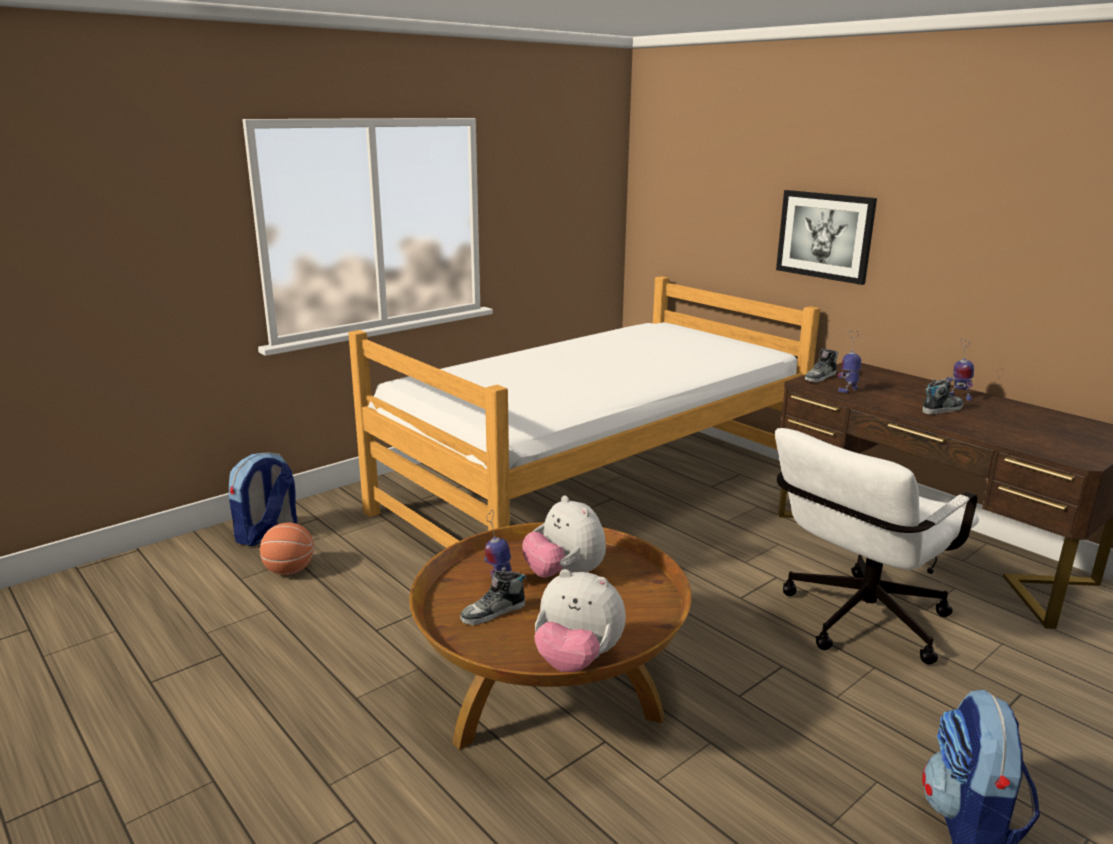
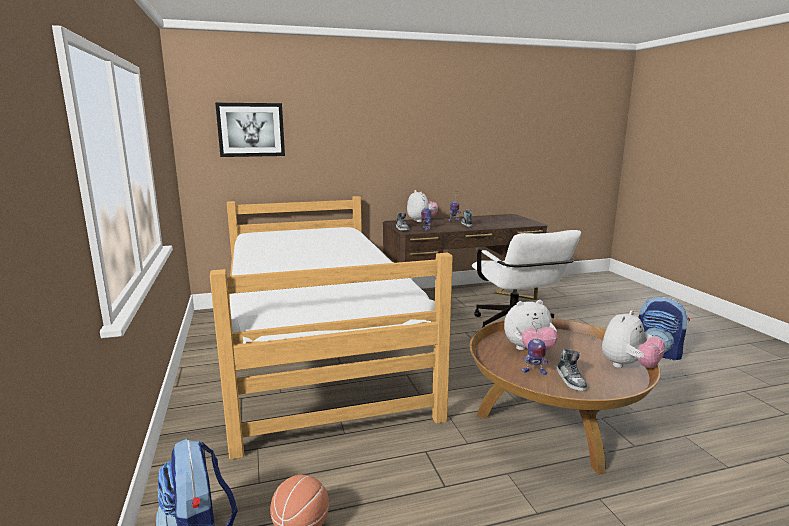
camera: 65 degrees left, 5 degrees down
(825, 235) = (353, 153): picture -> picture (251, 130)
(904, 379) = (421, 220): none -> plush toy

